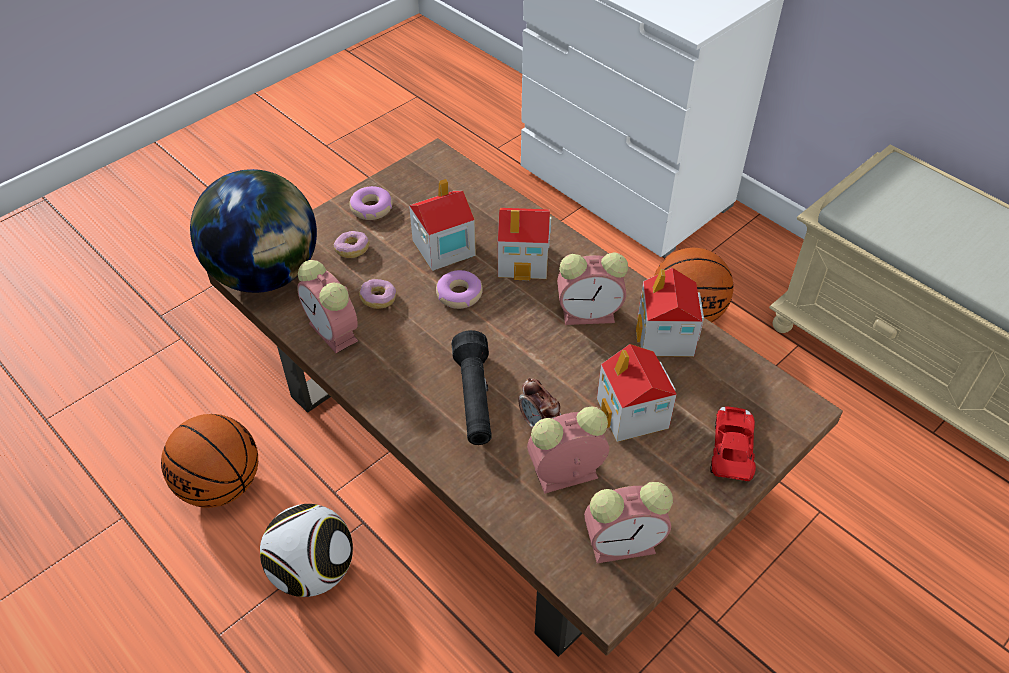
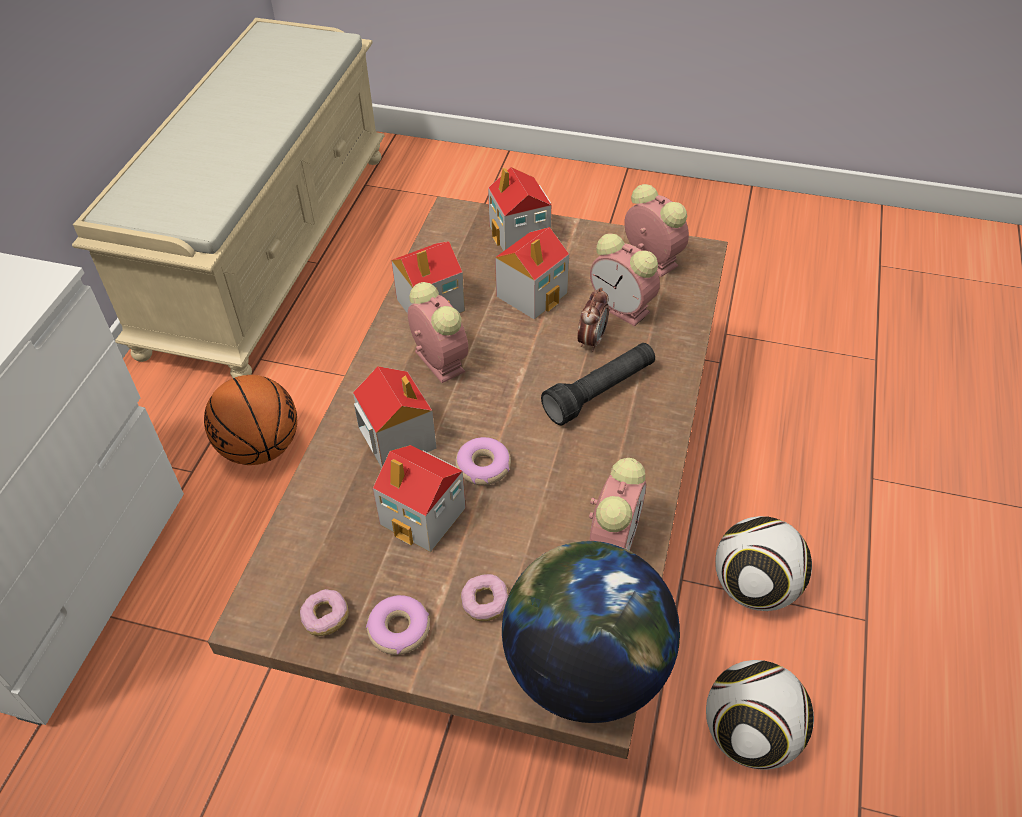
camera: 120 degrees left, 0 degrees up
(220, 485) = (750, 735): basketball -> football
(378, 299) = (540, 531): donut -> donut (326, 618)
(732, 448) = (520, 235): red toy car -> toy house

